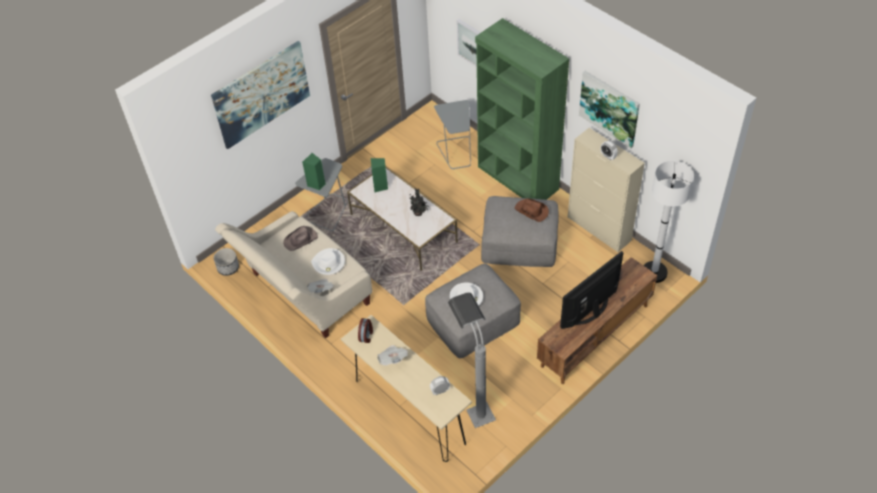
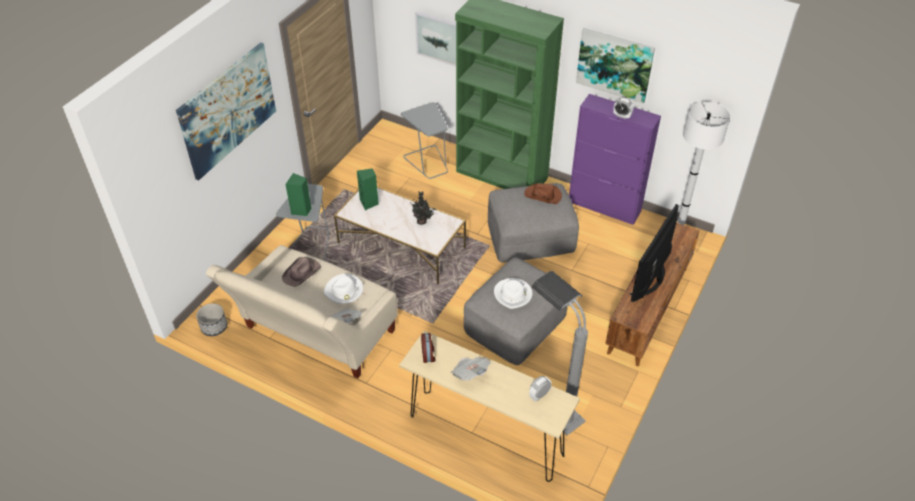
camera: 20 degrees left, 5 degrees down
(599, 229) = (604, 206): beige cabinet -> purple cabinet

